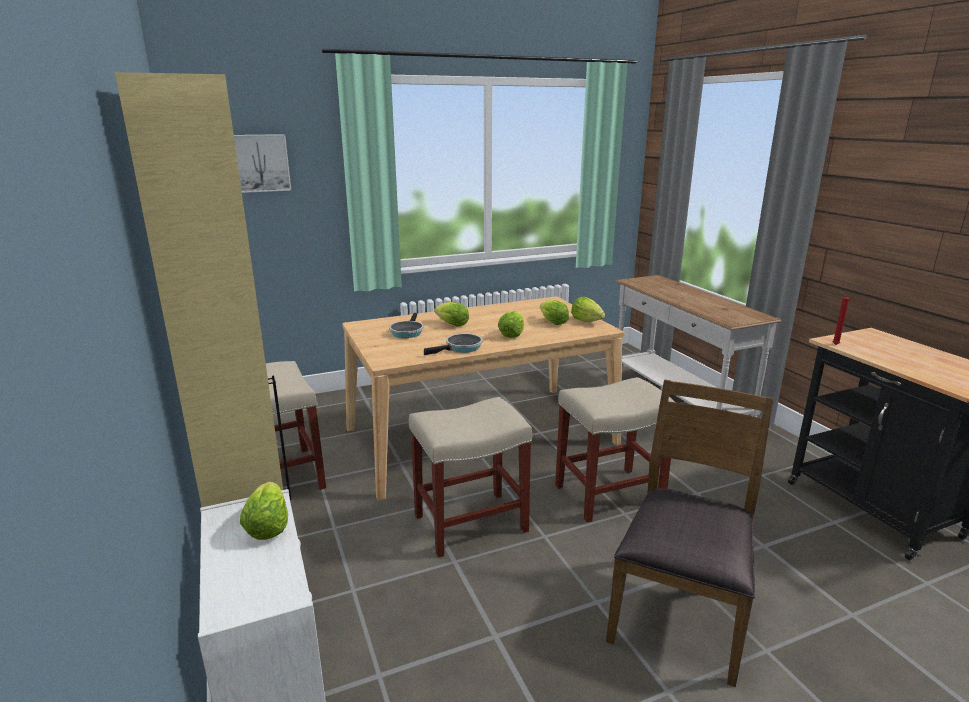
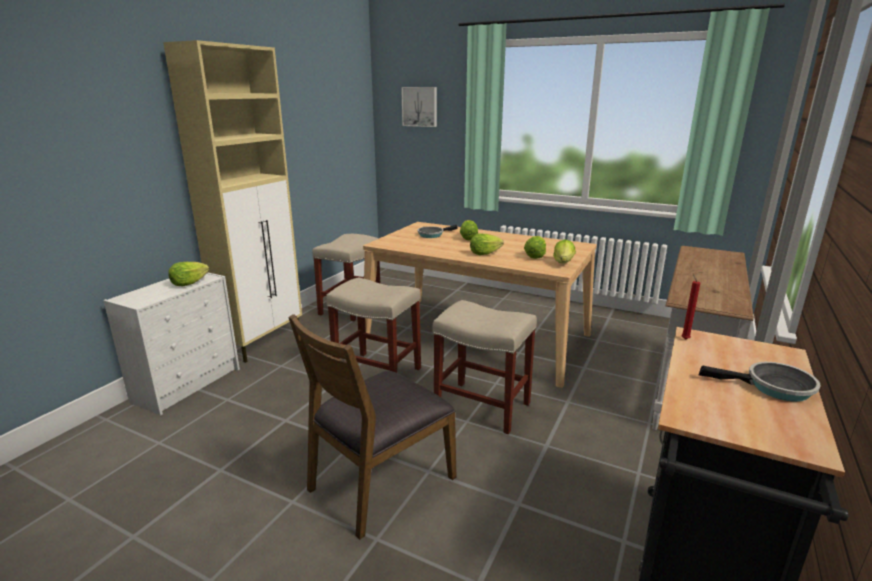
camera: 50 degrees right, 0 degrees up
(461, 348) = (433, 250): frying pan -> frying pan (773, 387)
(680, 610) = (380, 482): brown chair -> brown chair turned 150 degrees clockwise

